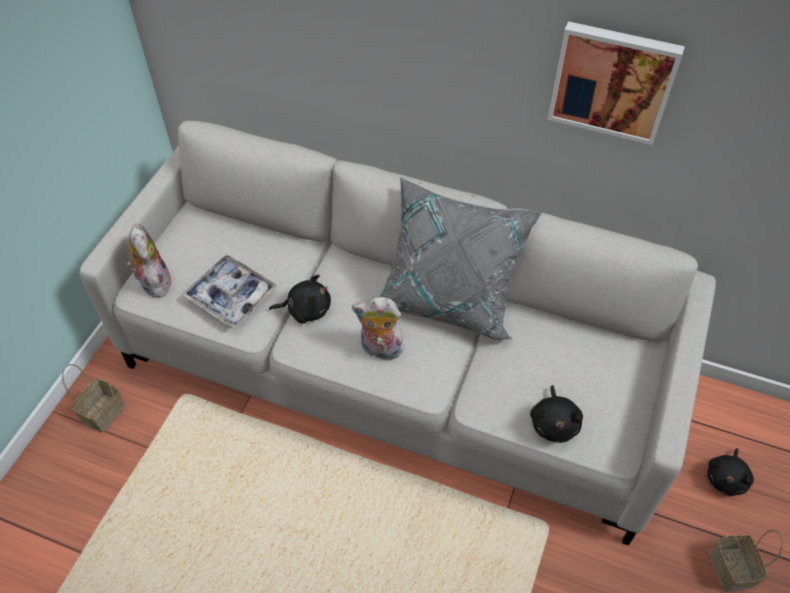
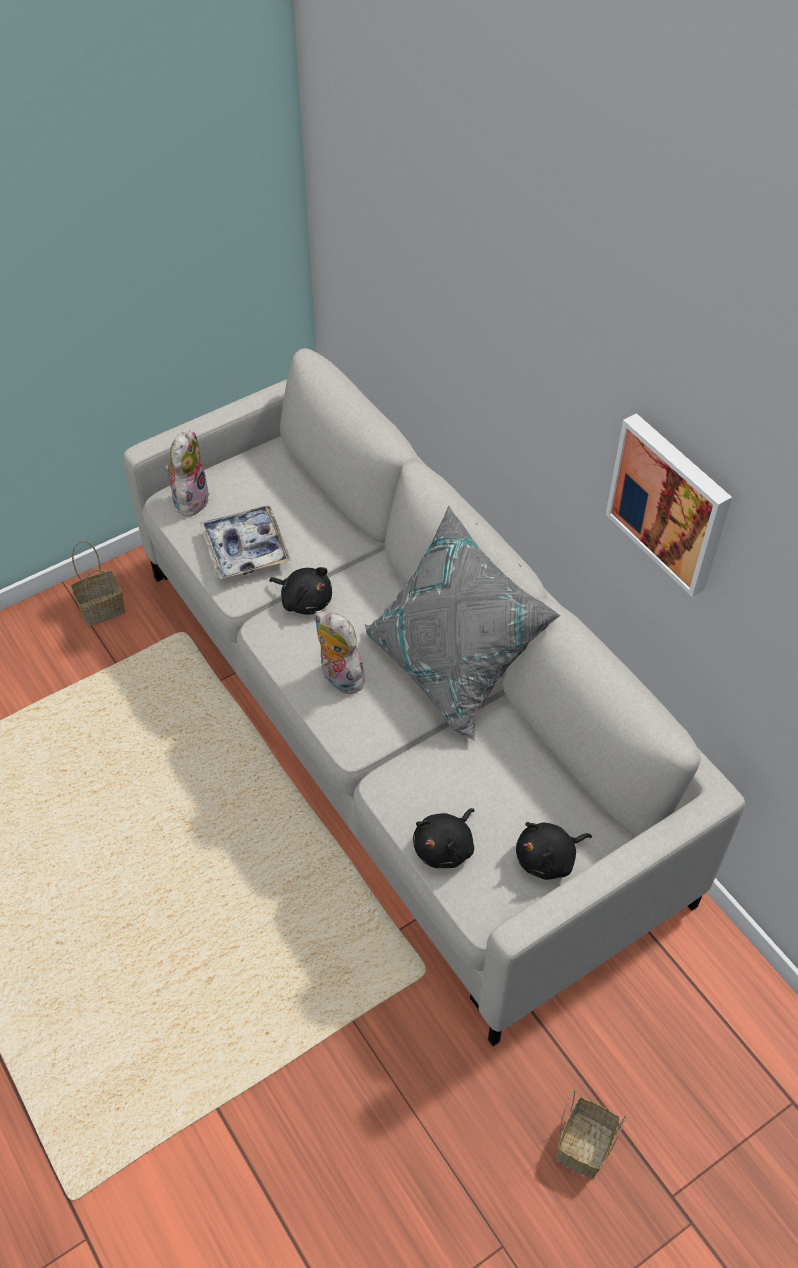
camera: 35 degrees right, 0 degrees up
(726, 478) = (666, 1056): black plush toy -> black plush toy (548, 858)

